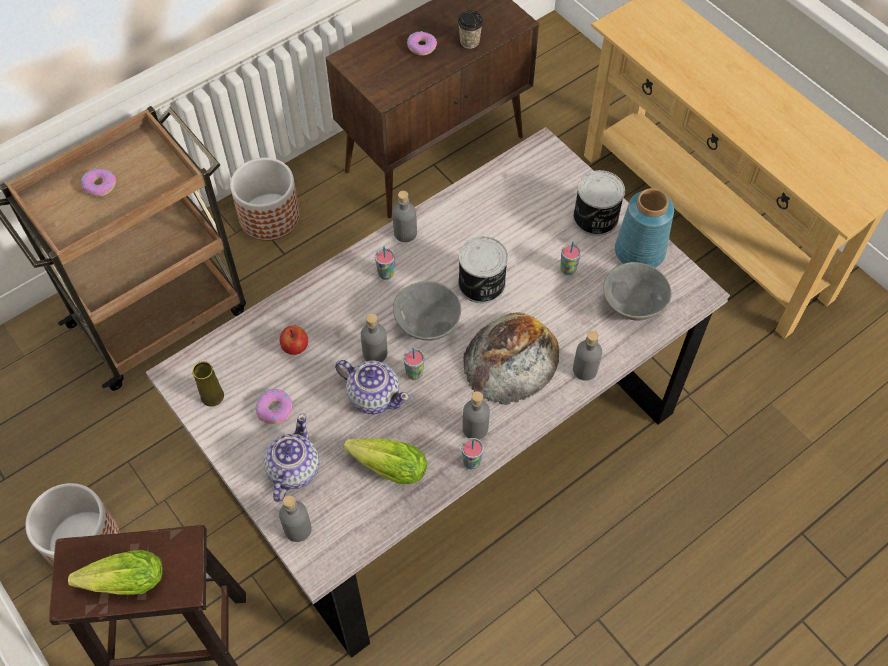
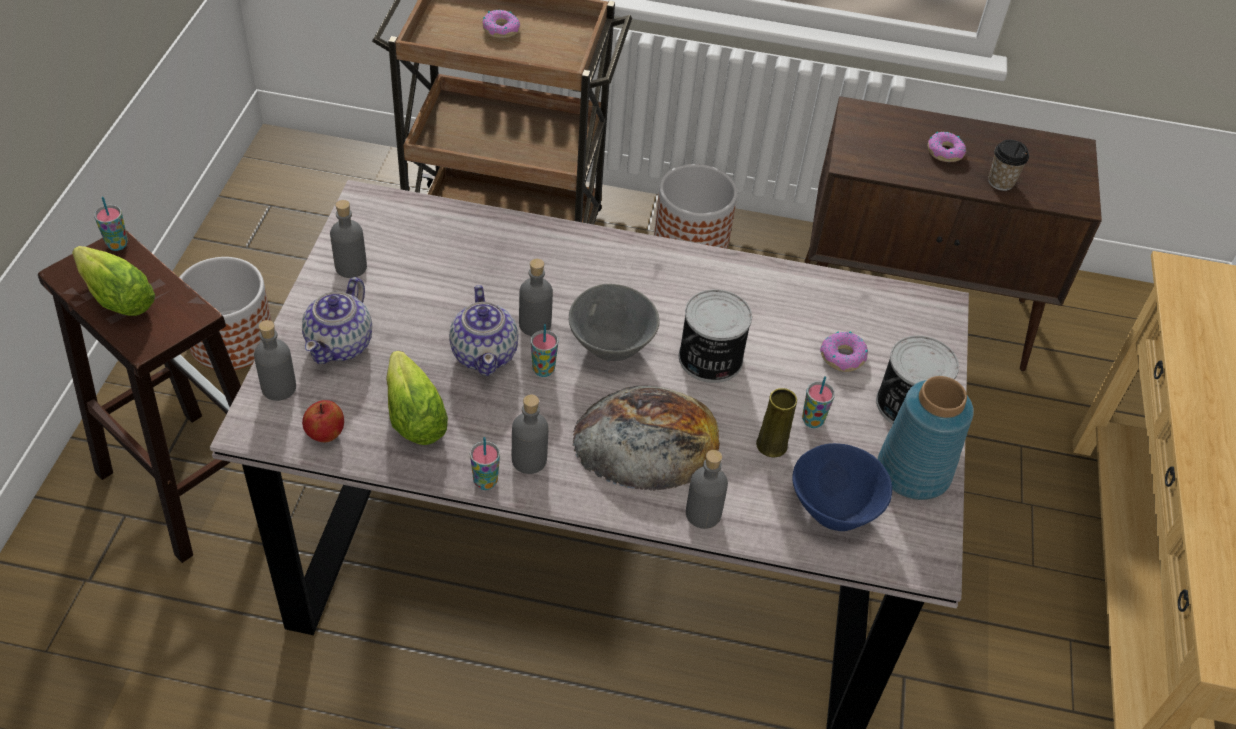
camera: 45 degrees right, 10 degrees down
(212, 396) = (366, 238): yellow vase -> yellow vase (771, 445)
(275, 409) = (396, 290): donut -> donut (843, 357)
(293, 470) = (341, 344): teapot -> teapot turned 135 degrees clockwise
(295, 348) = (478, 263): apple -> apple (325, 434)
(386, 274) = (635, 277): cup -> cup (117, 244)
(405, 233) = (700, 262): grey bottle -> grey bottle (351, 267)
(633, 305) = (836, 508): grey bowl -> blue bowl

